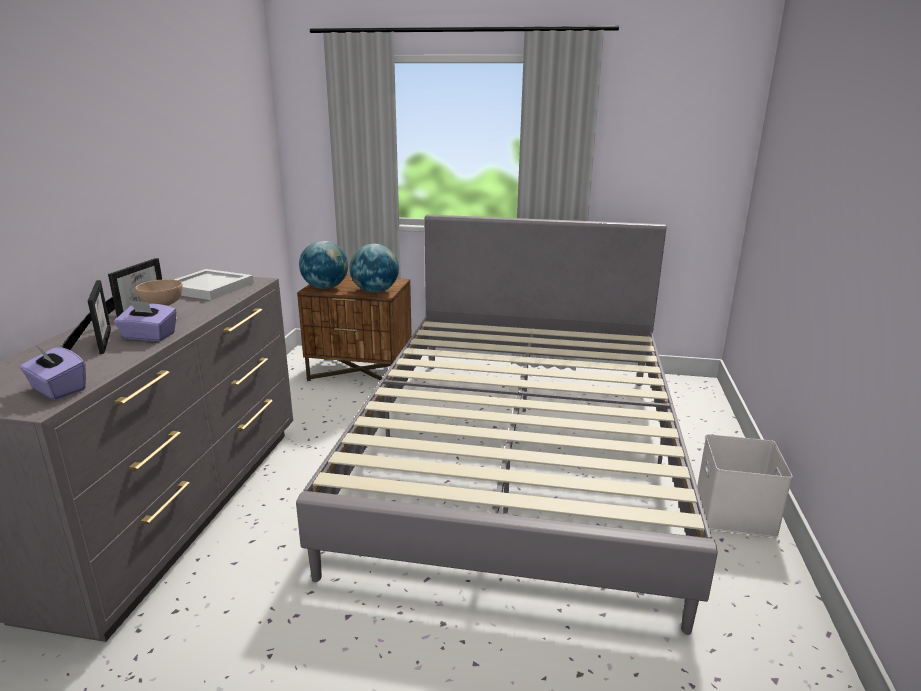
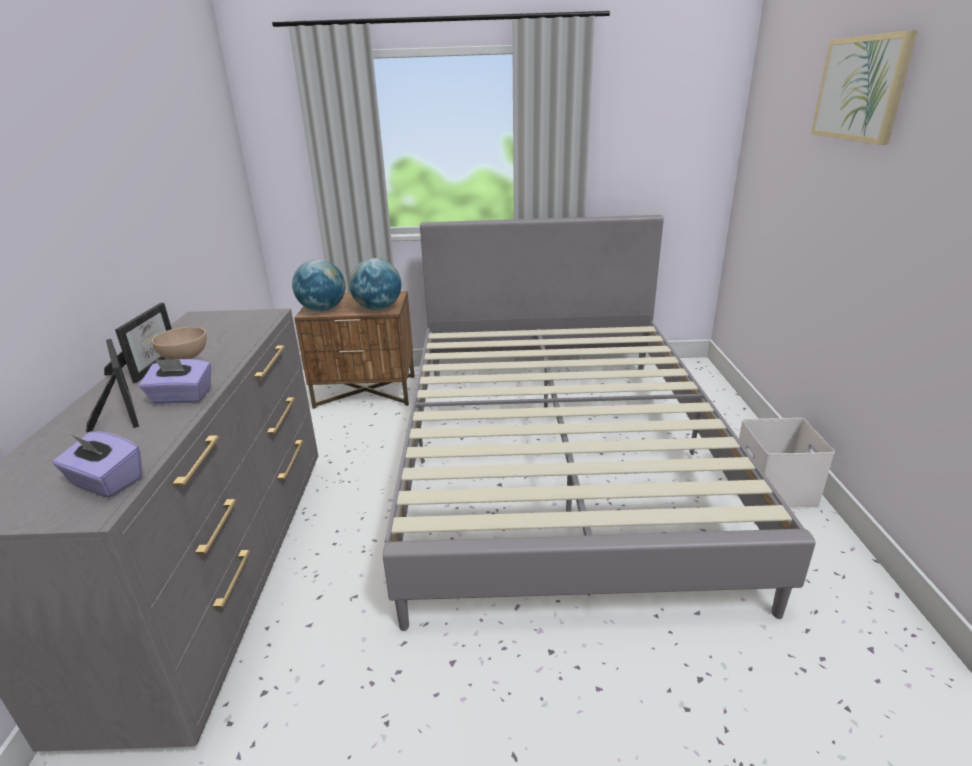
camera: 10 degrees left, 5 degrees up
(210, 287) = (219, 327): white tray -> none
(839, 106) = (861, 88): none -> picture

